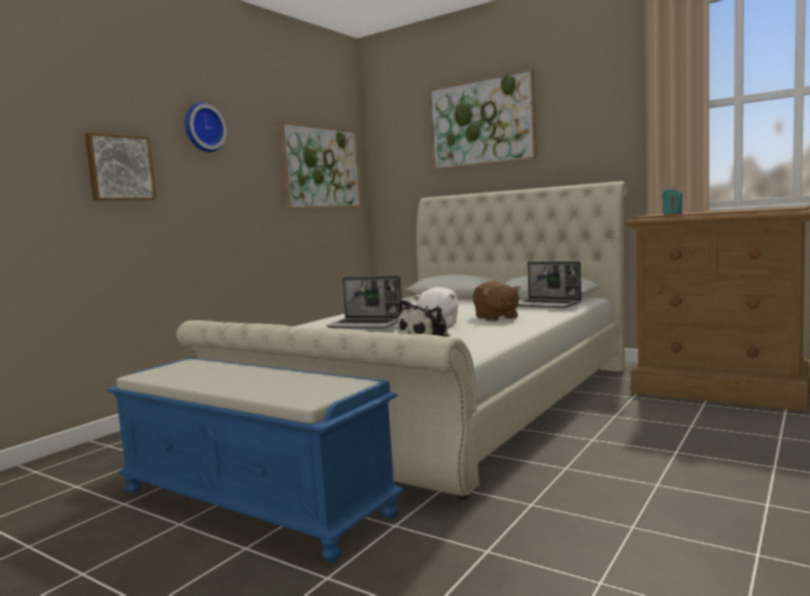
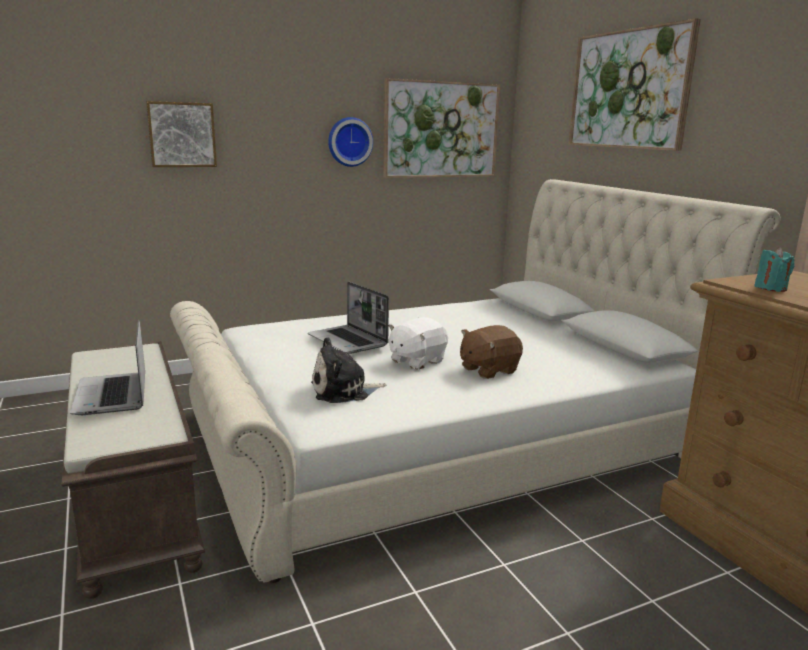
camera: 30 degrees right, 10 degrees up
(203, 128) = (282, 90): wall clock -> wall clock (349, 142)
(255, 501) = (137, 499): blue bench -> brown bench
(496, 318) = (488, 370): brown plush toy -> brown plush toy turned 45 degrees clockwise
(547, 304) = (588, 363): laptop -> laptop (113, 396)

